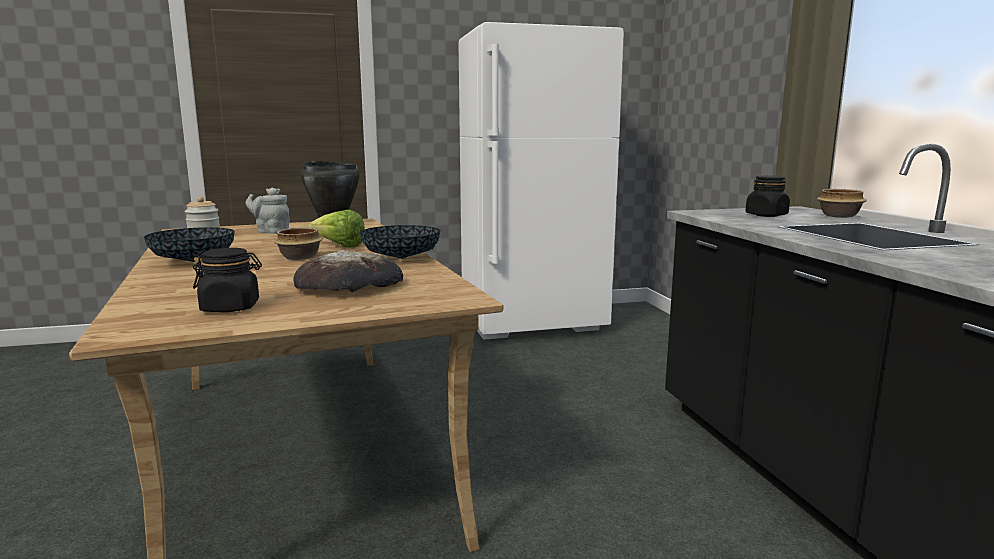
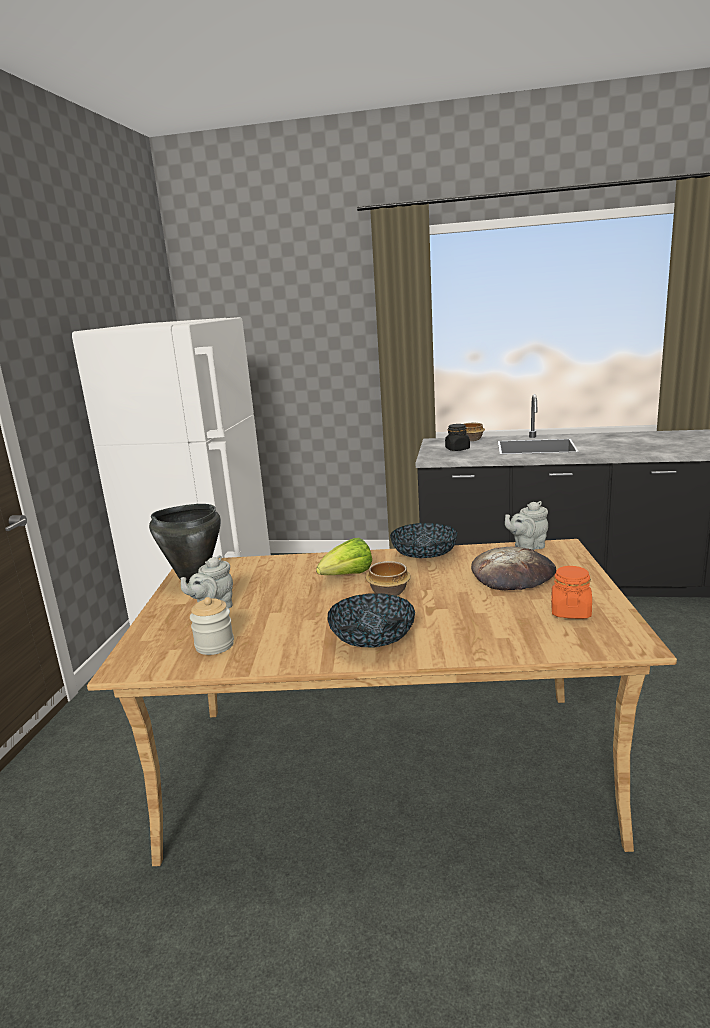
camera: 65 degrees left, 5 degrees up
(231, 308) = (570, 611): black jar -> orange jar
(448, 285) = (527, 547): none -> grey teapot

